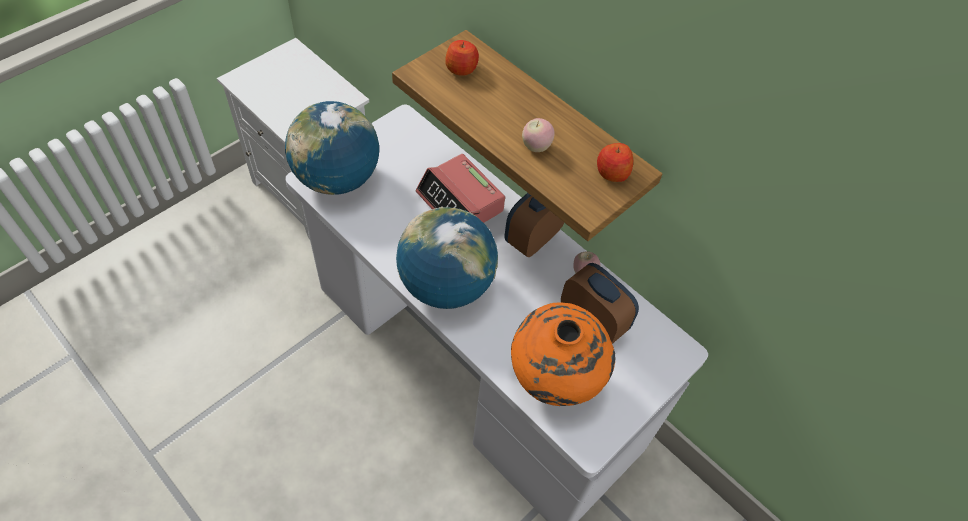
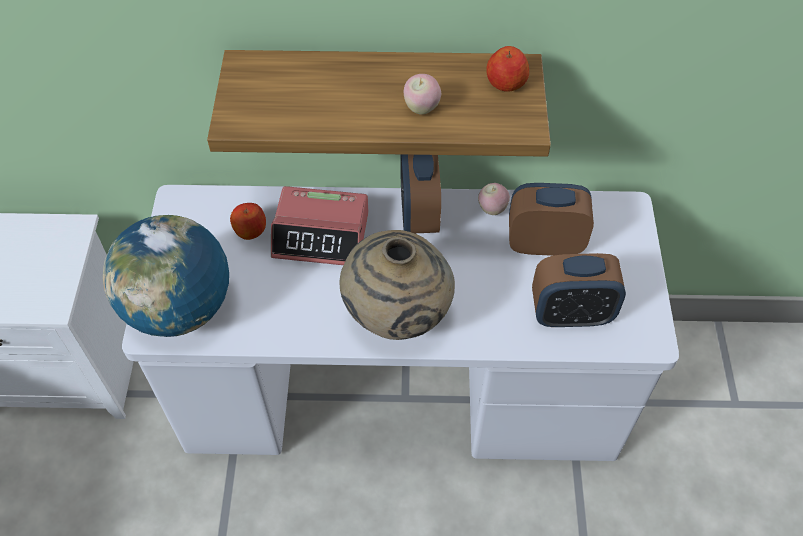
camera: 40 degrees left, 0 degrees up
(446, 285) = (397, 316): globe -> beige vase
(461, 69) = (269, 88): apple -> apple (250, 230)
(555, 379) = (570, 314): orange vase -> alarm clock

